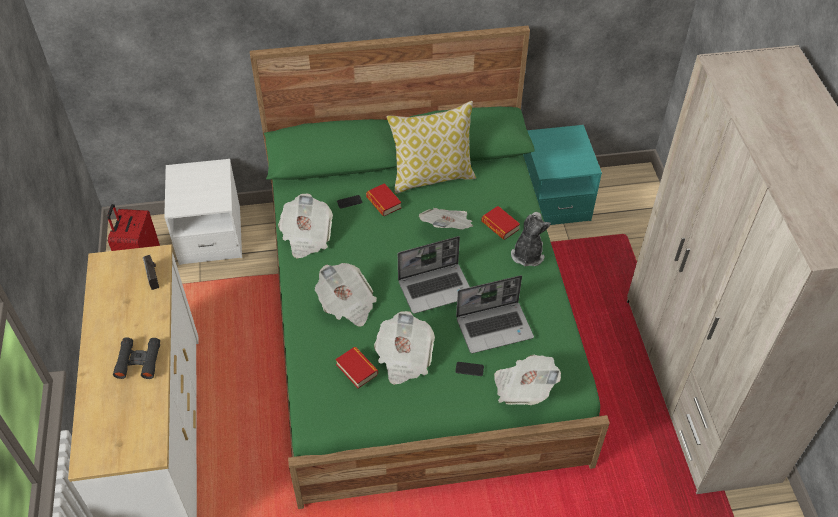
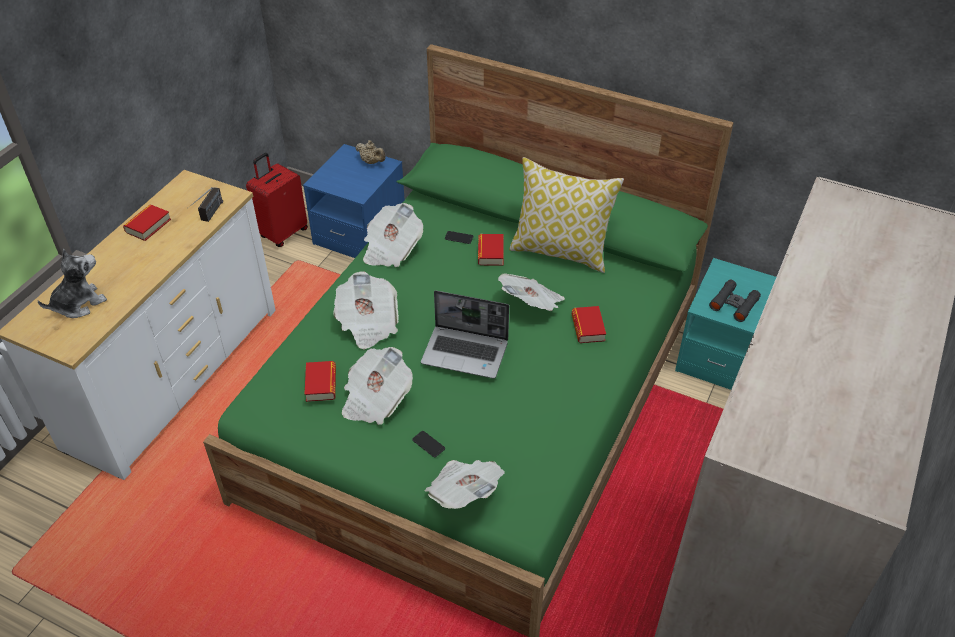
camera: 35 degrees right, 5 degrees down
(109, 317) = (148, 226): none -> book
(138, 361) = (135, 271): black binoculars -> black binoculars (734, 304)
(205, 170) = (371, 162): none -> beige teapot
(210, 236) = (360, 233): white nightstand -> blue nightstand
(495, 327) = (491, 419): laptop -> none
(527, 254) = (591, 369): plush toy -> plush toy (79, 303)

